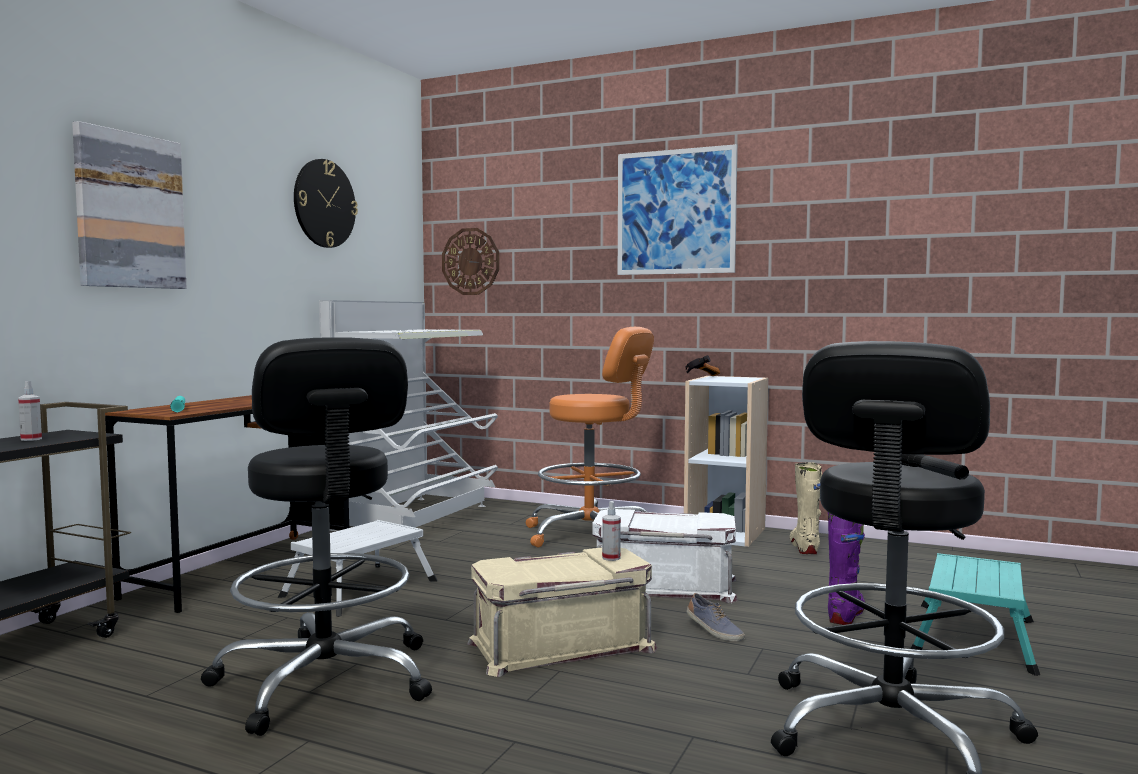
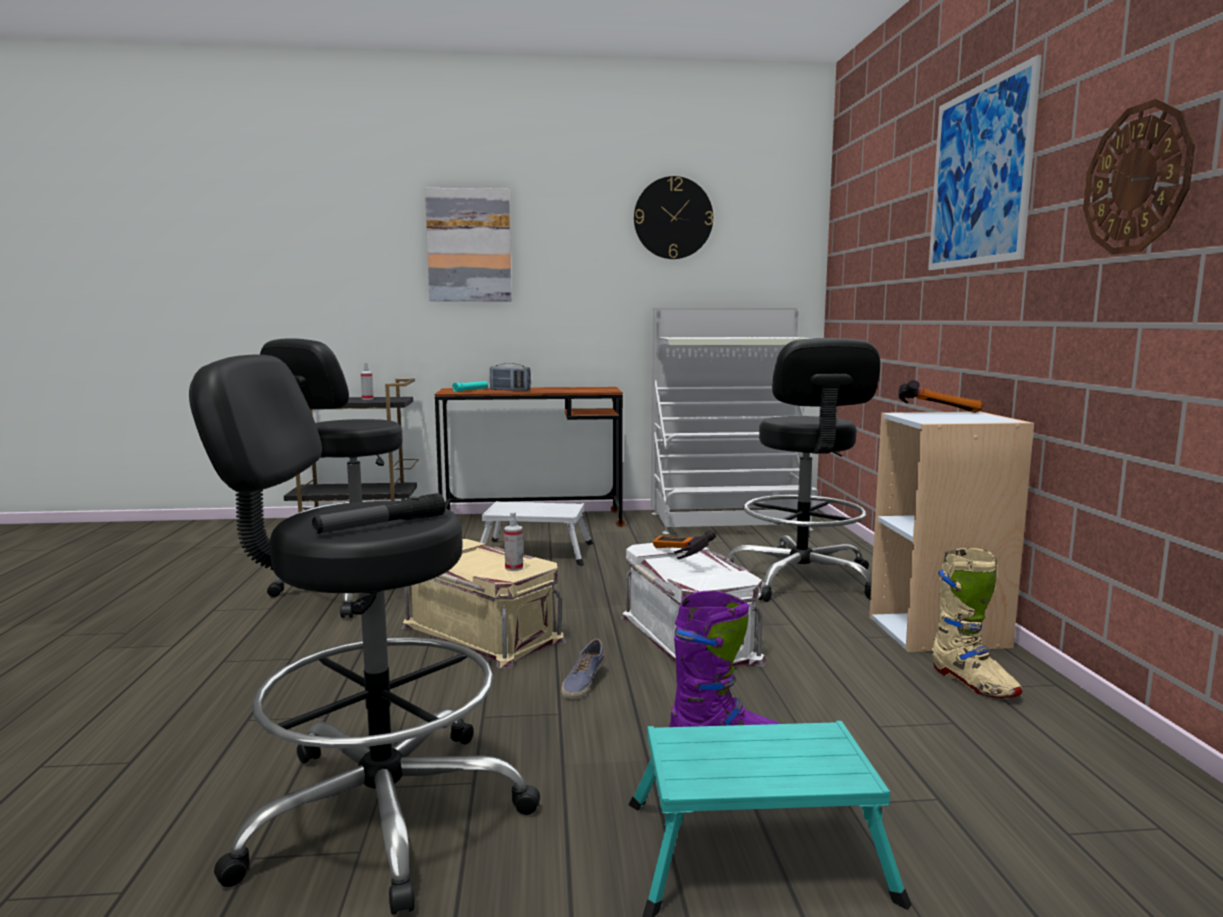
camera: 60 degrees right, 5 degrees up
(225, 404) = (510, 390): none -> radio
(471, 261) = (847, 262): wall clock -> wall clock (1137, 179)
(591, 535) = (801, 580): orange stool -> black stool
(649, 519) = (675, 558): none -> hammer
(804, 548) = (972, 683): beige boot -> beige boot turned 90 degrees clockwise

